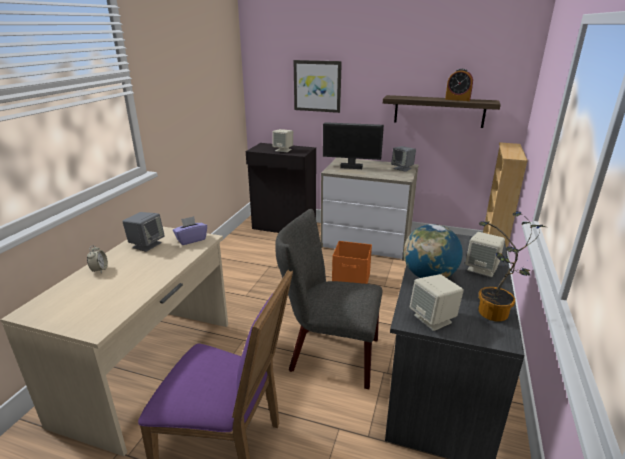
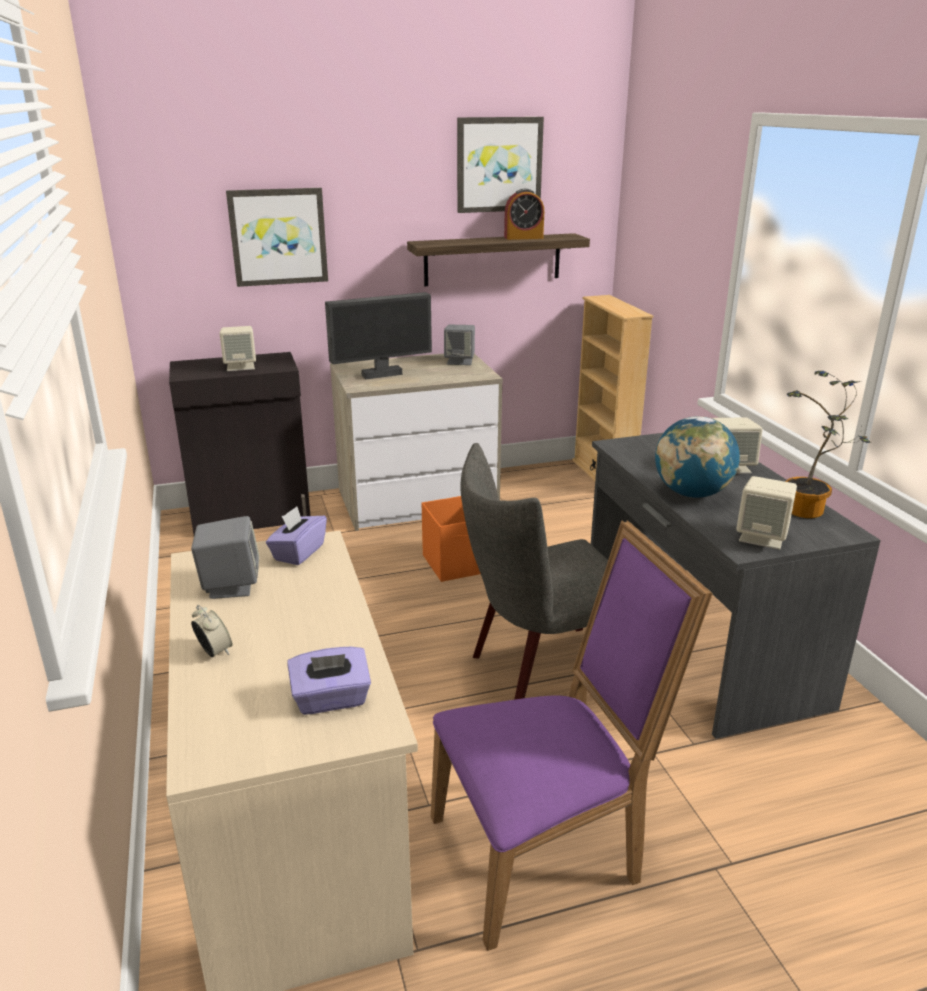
camera: 35 degrees left, 0 degrees up
(101, 309) = (331, 700): none -> purple tissue box
(449, 53) = (499, 165): none -> picture

